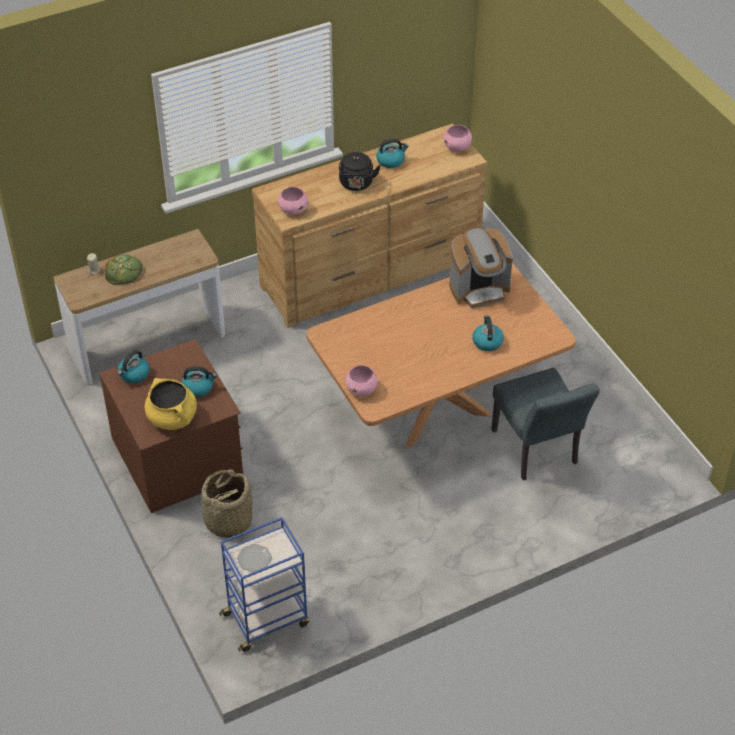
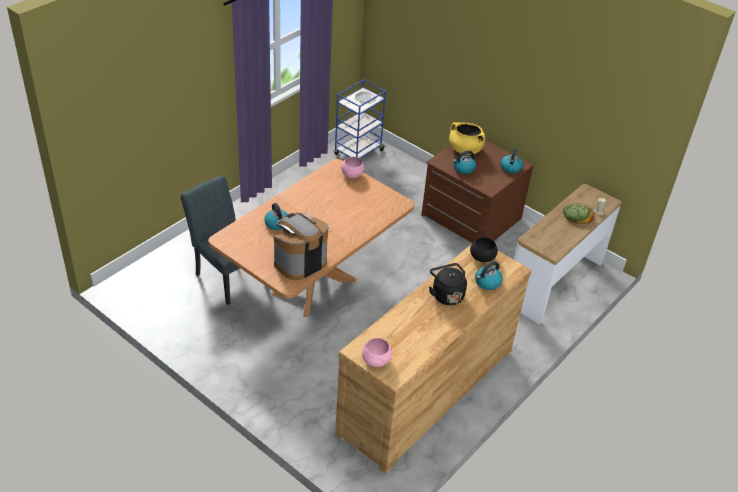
camera: 155 degrees right, 5 degrees down
(227, 520) = (413, 191): basket -> none
(293, 210) = (482, 258): pink bowl -> black bowl
(391, 161) = (431, 327): kettle -> kettle (487, 282)

